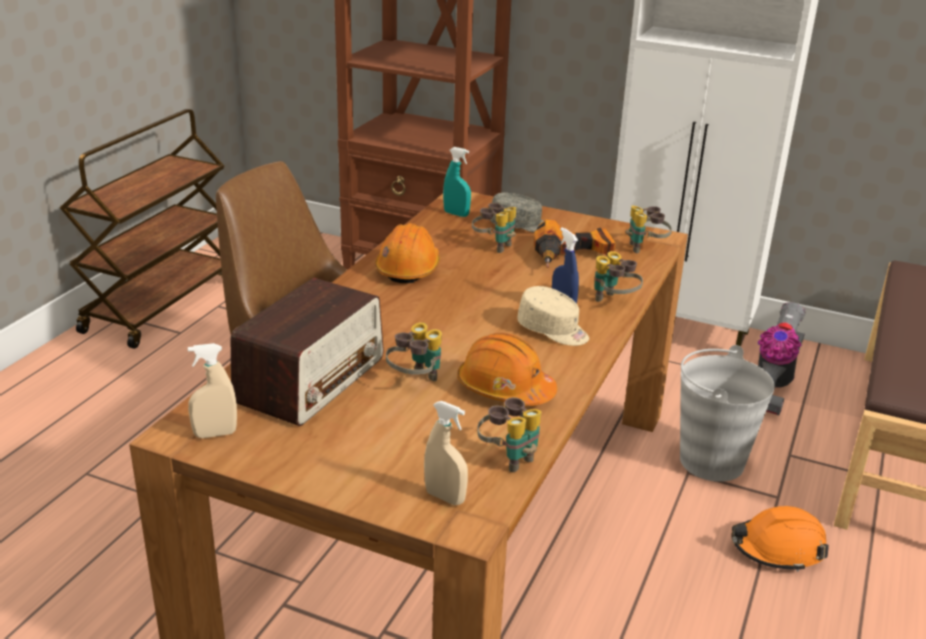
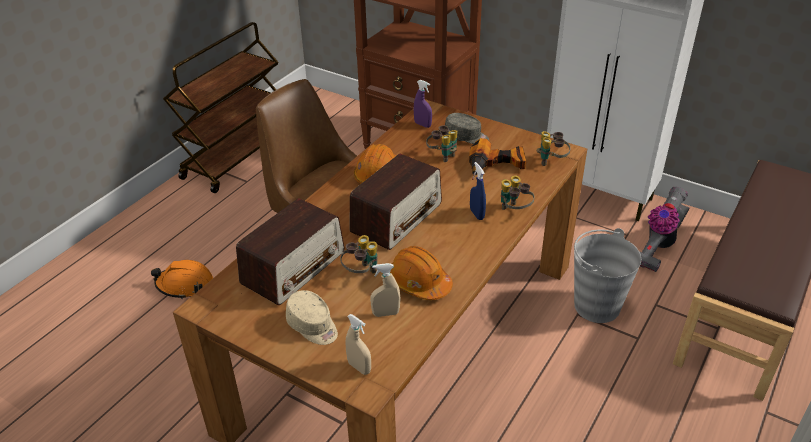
camera: 10 degrees right, 10 degrees up
(215, 434) = (225, 308): beige spray bottle -> beige spray bottle (386, 313)
(450, 316) = (397, 217): none -> radio
(456, 214) = (422, 124): turquoise spray bottle -> purple spray bottle
(509, 457) = (408, 339): binoculars -> none
(553, 330) = (465, 234): beige cap -> beige cap (313, 326)
(777, 549) = (626, 379): orange hard hat -> orange hard hat (185, 285)

